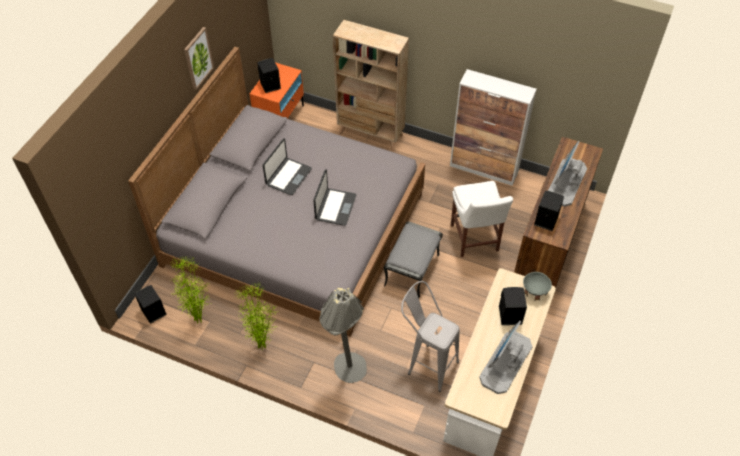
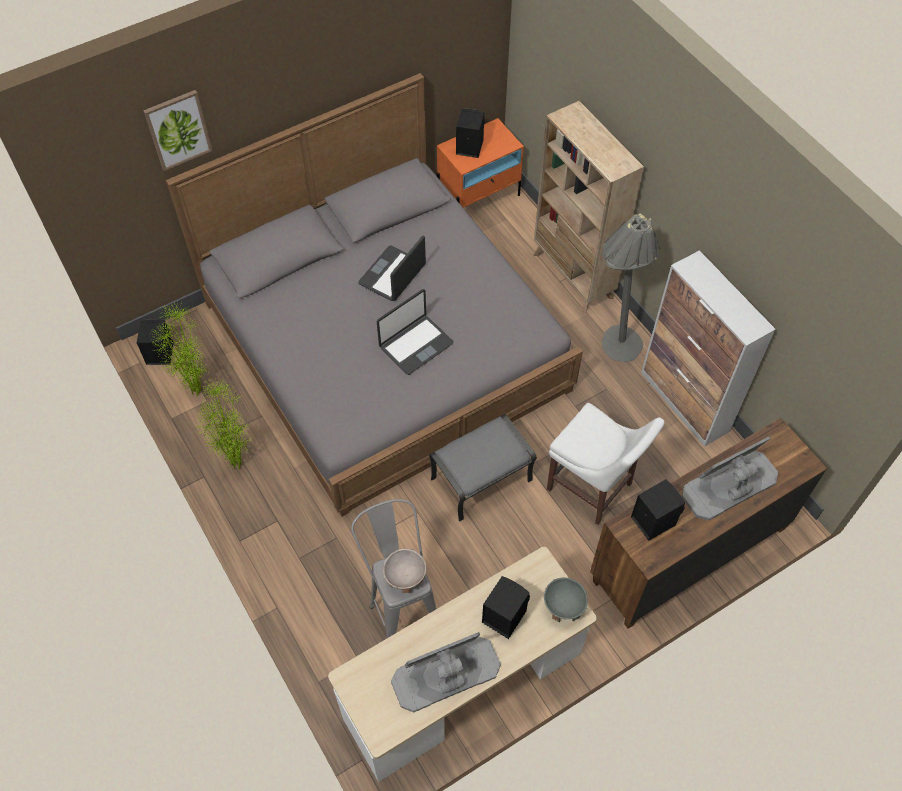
camera: 35 degrees right, 5 degrees up
(198, 58) = (341, 66): picture -> picture (178, 129)
(288, 176) = (393, 275): laptop -> laptop turned 150 degrees clockwise
(346, 374) = (300, 558): grey floor lamp -> grey floor lamp (612, 347)
(441, 329) = (405, 578): none -> beige bowl
(474, 240) = (592, 489): white chair -> white chair turned 75 degrees counterclockwise

